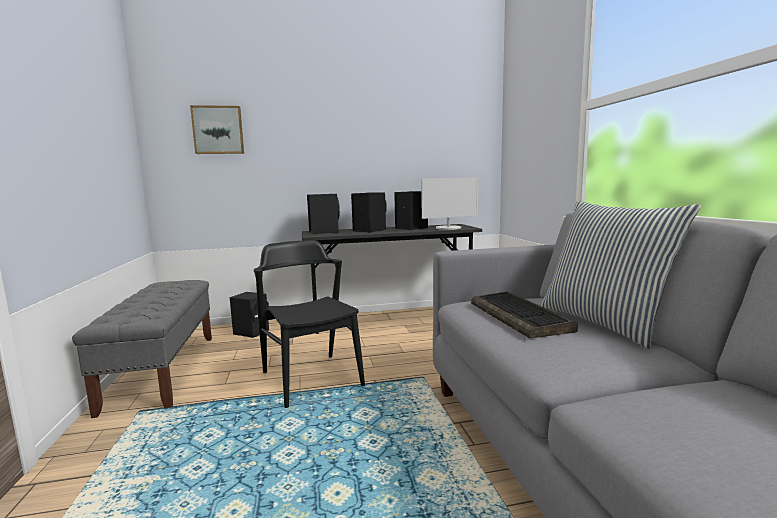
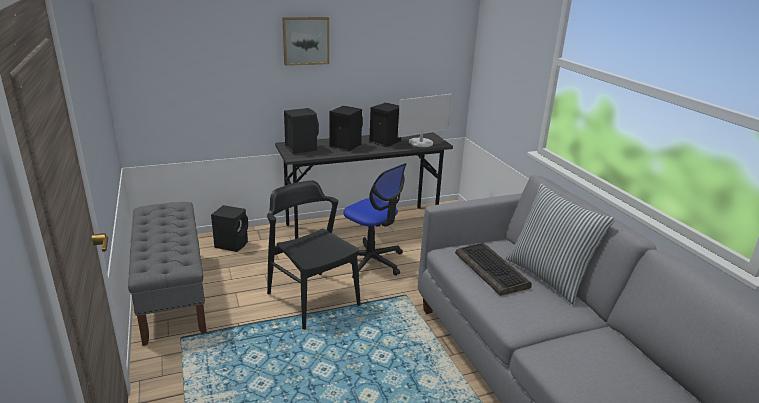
camera: 10 degrees left, 15 degrees up
(218, 130) = (189, 42): picture -> picture (305, 40)
(392, 347) = (371, 262): none -> office chair

